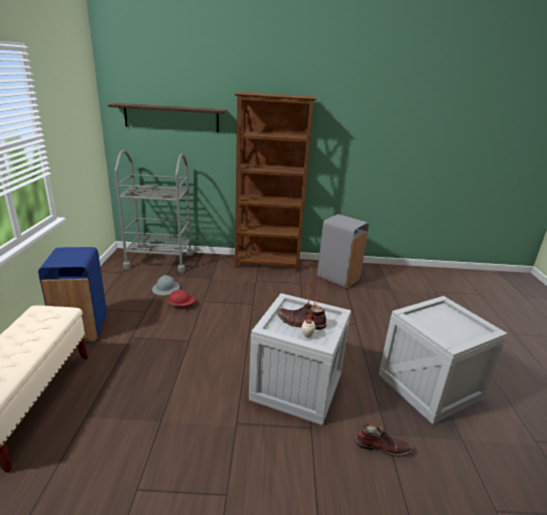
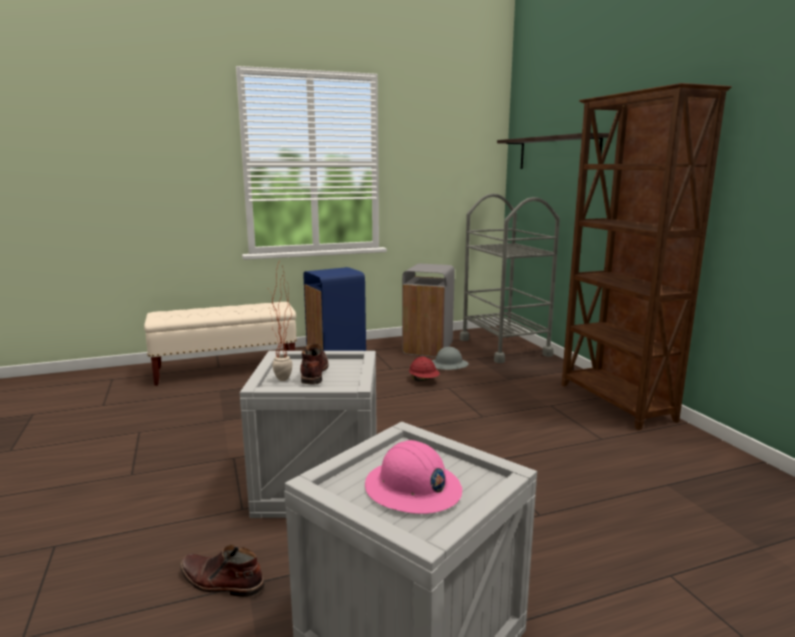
camera: 70 degrees right, 10 degrees down
(338, 278) = (689, 471): grey trash can -> grey trash can (428, 348)
(382, 446) = (221, 582): brown boot -> brown boot turned 120 degrees clockwise
(452, 325) = (412, 489): none -> pink hard hat

